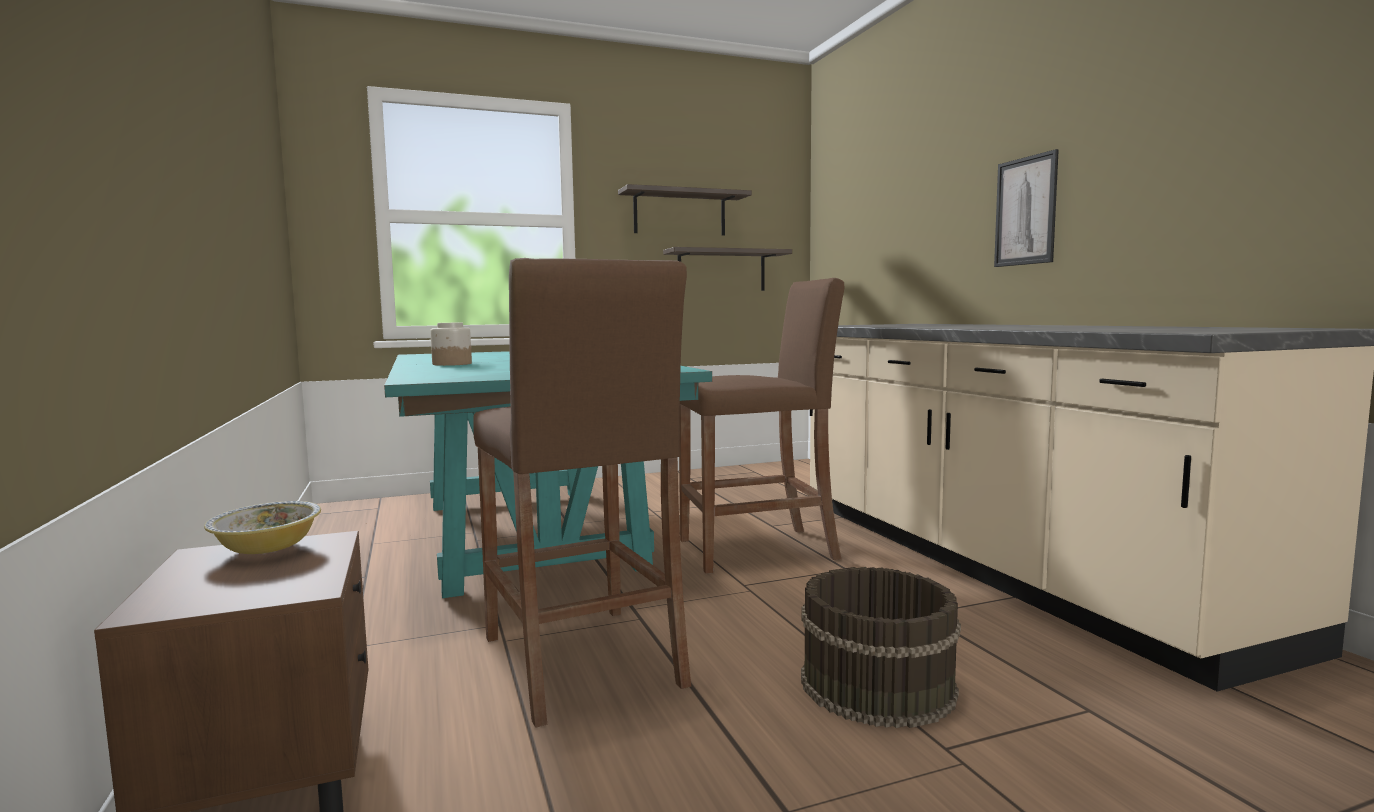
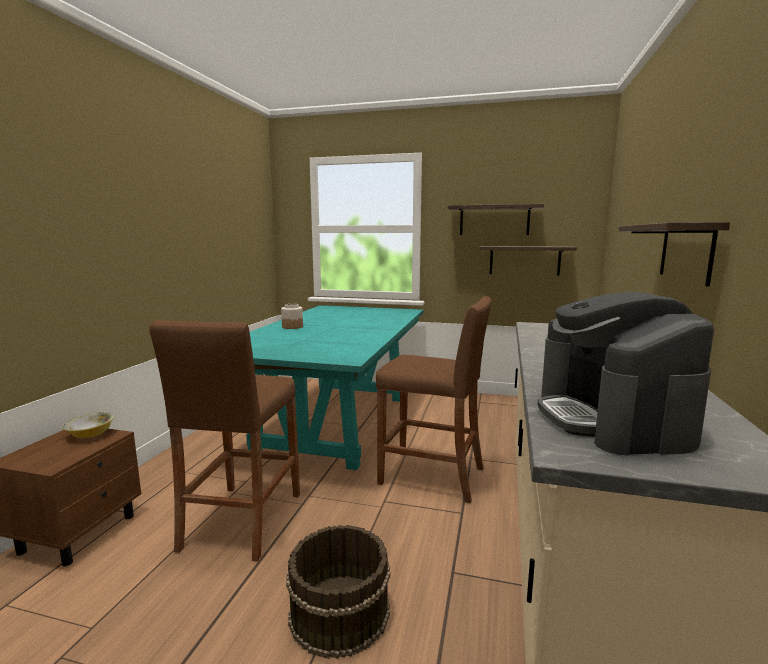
camera: 35 degrees right, 5 degrees up
(1025, 211) = (686, 252): picture -> shelf
(1146, 329) = (611, 419): none -> coffee machine

